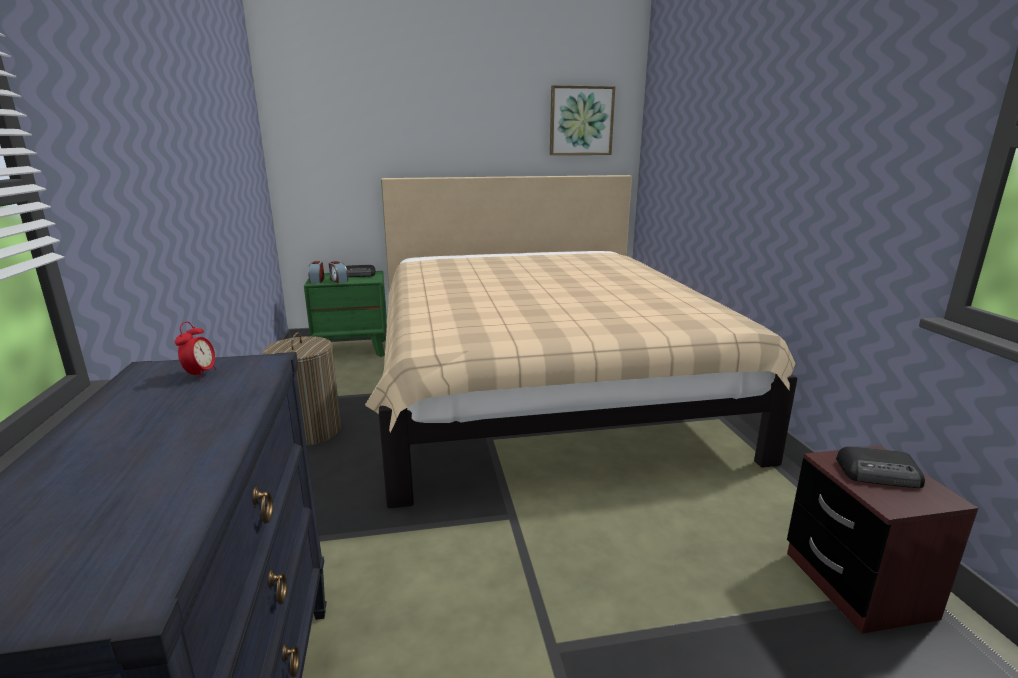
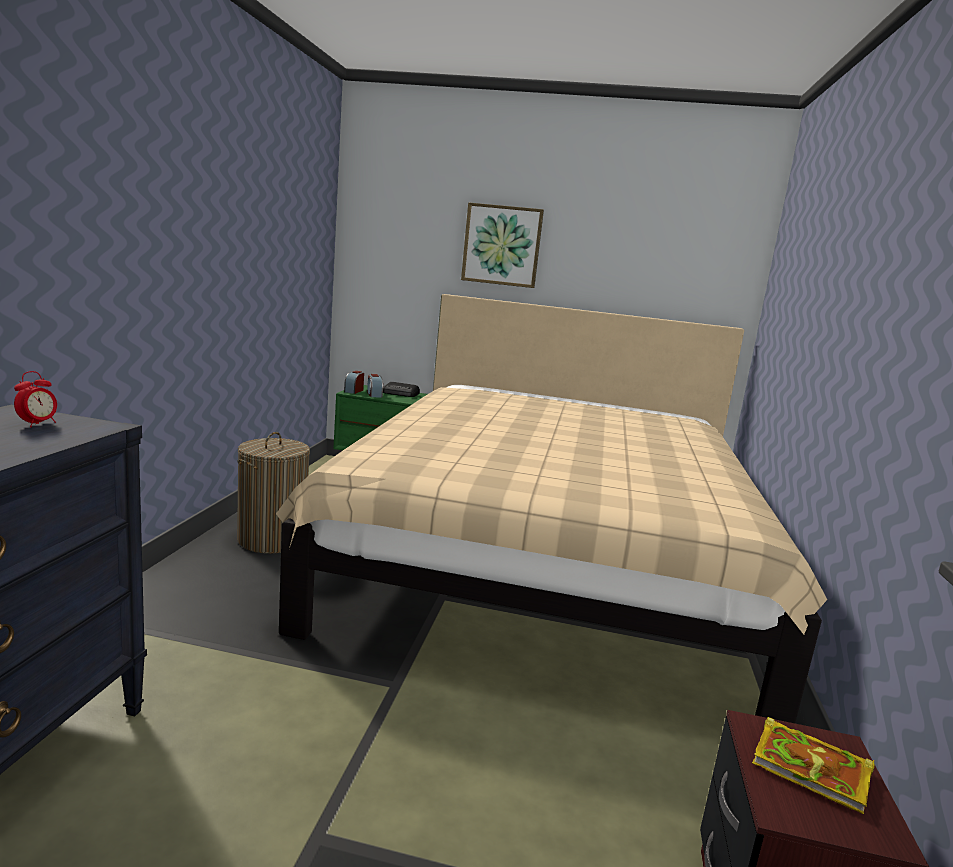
camera: 20 degrees right, 5 degrees down
(581, 121) = (687, 256): picture -> picture (502, 245)
(880, 474) = (813, 769): radio -> book

